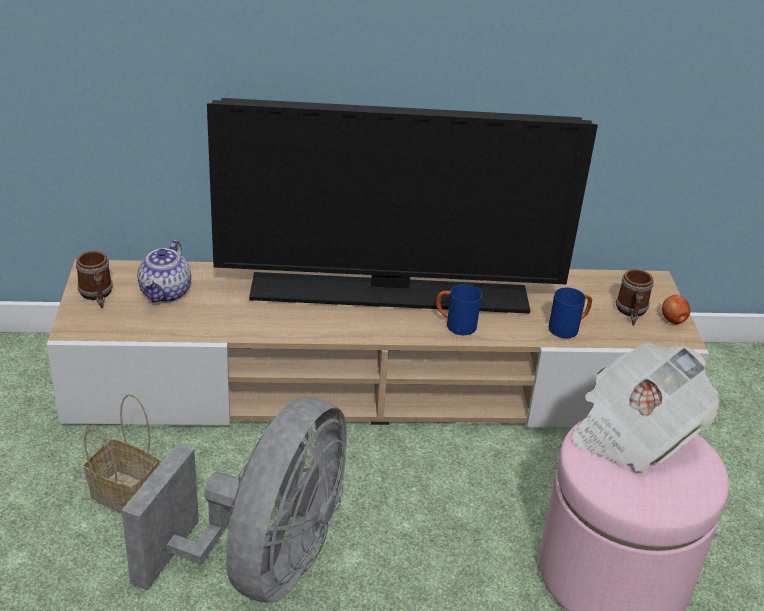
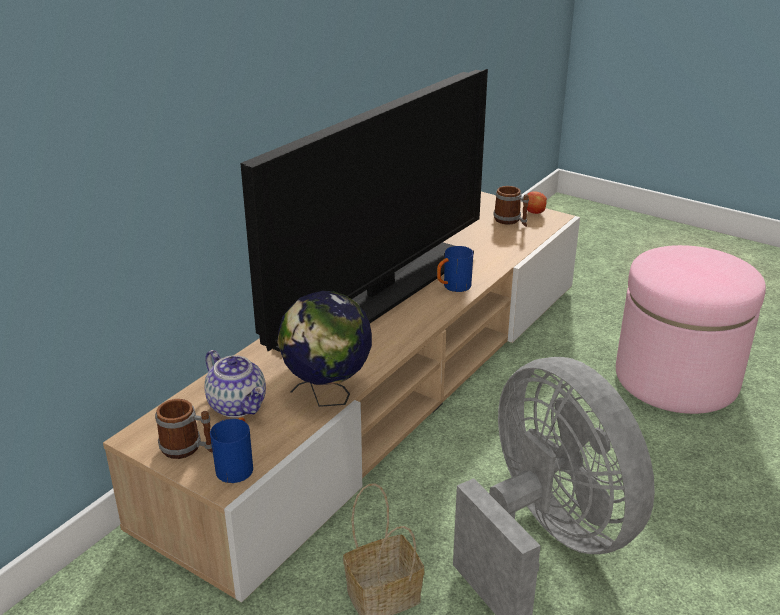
camera: 50 degrees left, 5 degrees down
(216, 328) = (327, 397): none -> globe
(568, 328) = (504, 248): blue mug -> blue mug (237, 466)
(634, 432) = (668, 261): newspaper -> none

